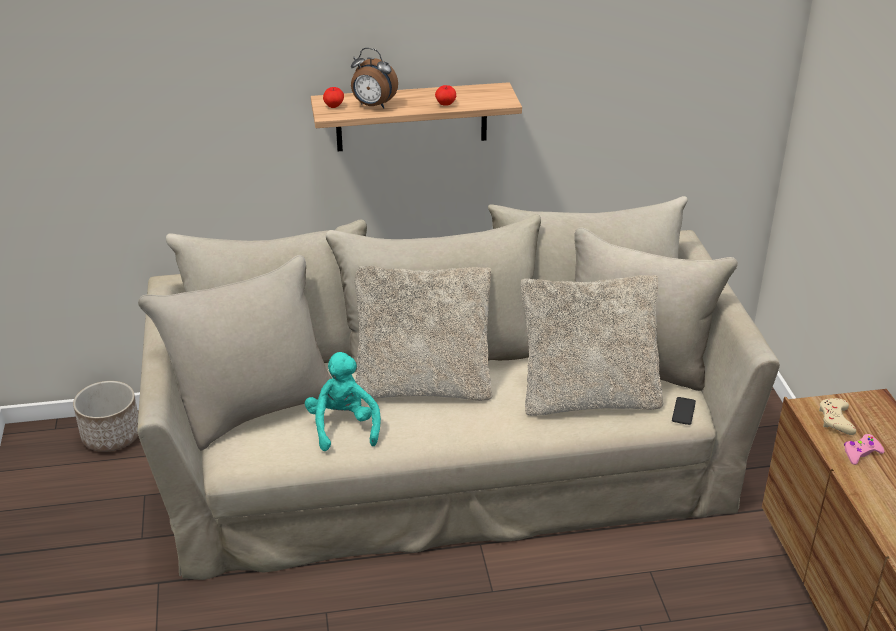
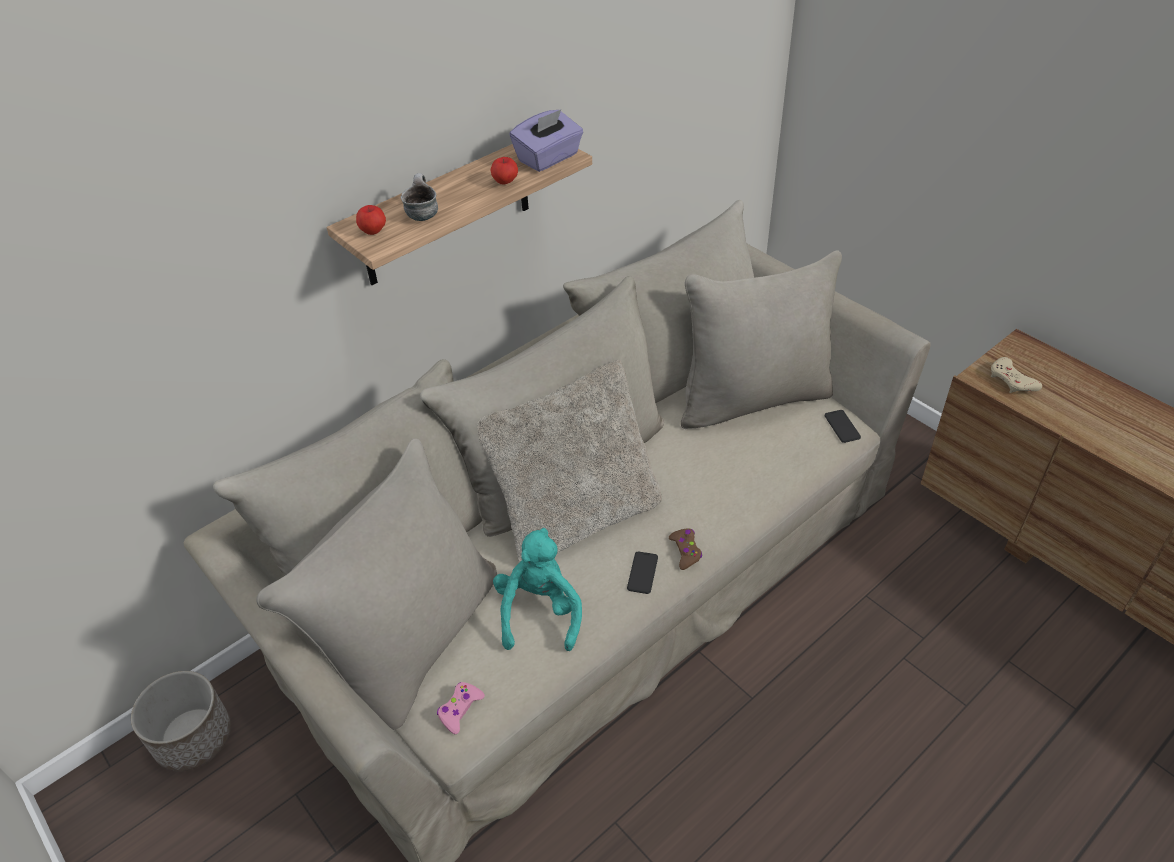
camera: 30 degrees left, 10 degrees up
(343, 426) = (540, 612): turquoise plush toy -> turquoise plush toy turned 45 degrees clockwise
(373, 106) = (421, 214): alarm clock -> mug
(434, 435) = (642, 573): none -> phone
(477, 436) = (685, 551): none -> brown game controller
(490, 99) = (548, 158): none -> purple tissue box
(589, 394) = (746, 449): beige pillow -> none
(861, 453) = (1063, 405): pink game controller -> pink game controller (460, 710)

